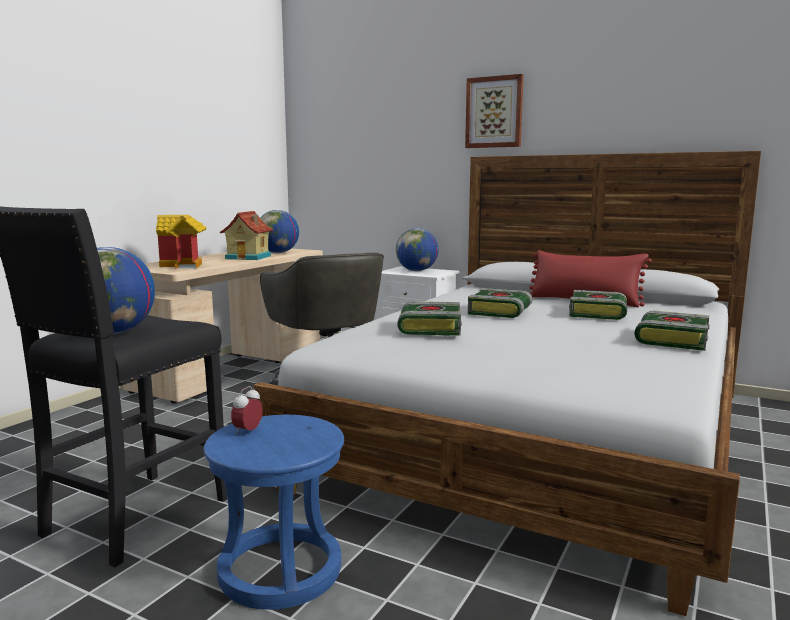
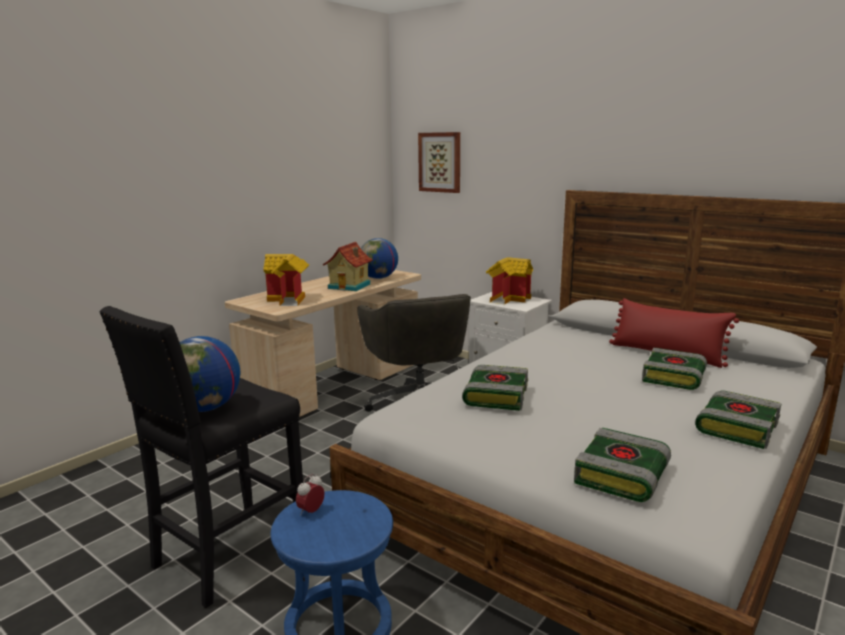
camera: 10 degrees right, 5 degrees up
(417, 271) = (509, 299): globe -> toy house
(494, 112) = (592, 145): picture -> picture (440, 162)
(500, 312) = (574, 370): book -> book (622, 476)

